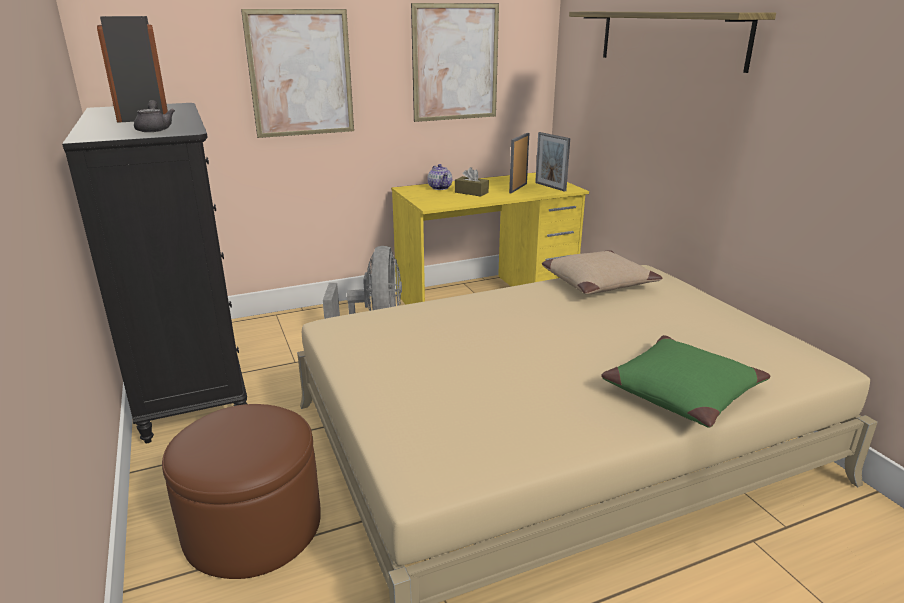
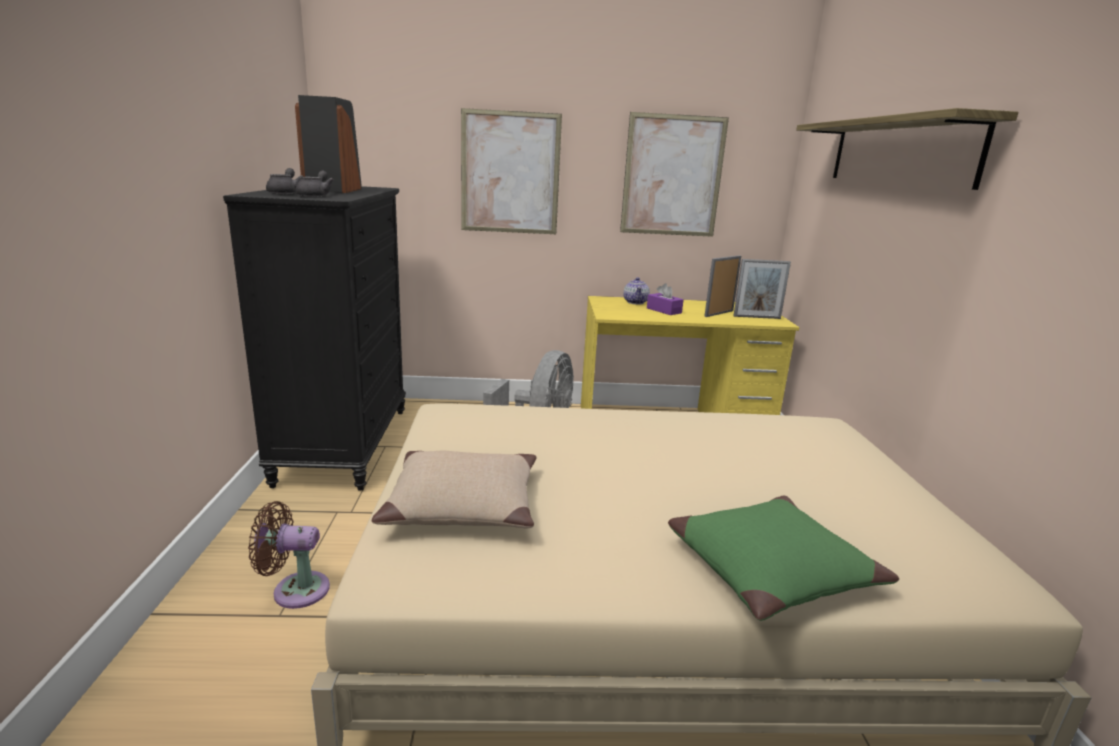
camera: 20 degrees right, 5 degrees down
(113, 129) = (285, 193): none -> grey teapot
(253, 526) = (295, 590): brown ottoman -> brown fan
(471, 192) = (664, 310): brown tissue box -> purple tissue box
(550, 187) = (757, 317): picture frame -> picture frame turned 75 degrees counterclockwise
(597, 283) = (760, 426): beige pillow -> beige pillow (463, 504)

